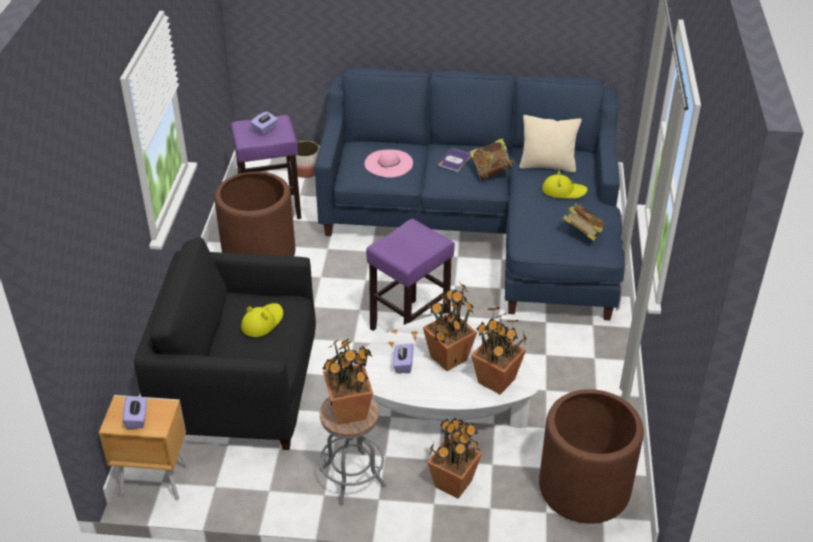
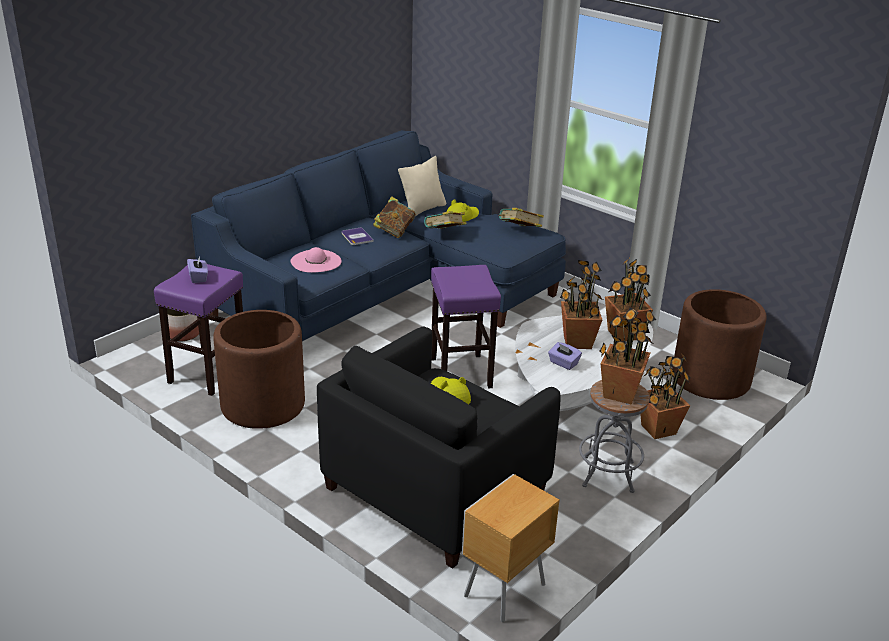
camera: 55 degrees left, 10 degrees down
(137, 419) = (516, 507): purple tissue box -> none
(516, 198) = (444, 234): none -> book

